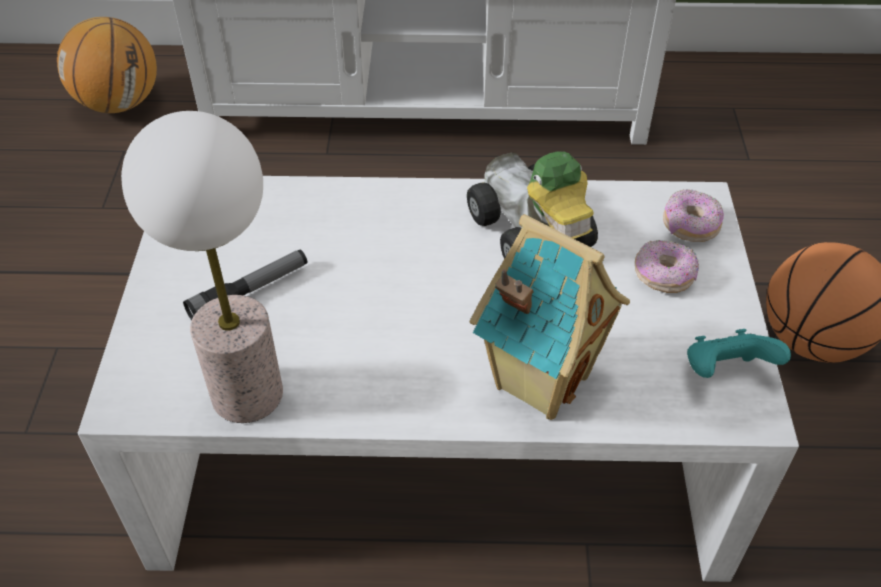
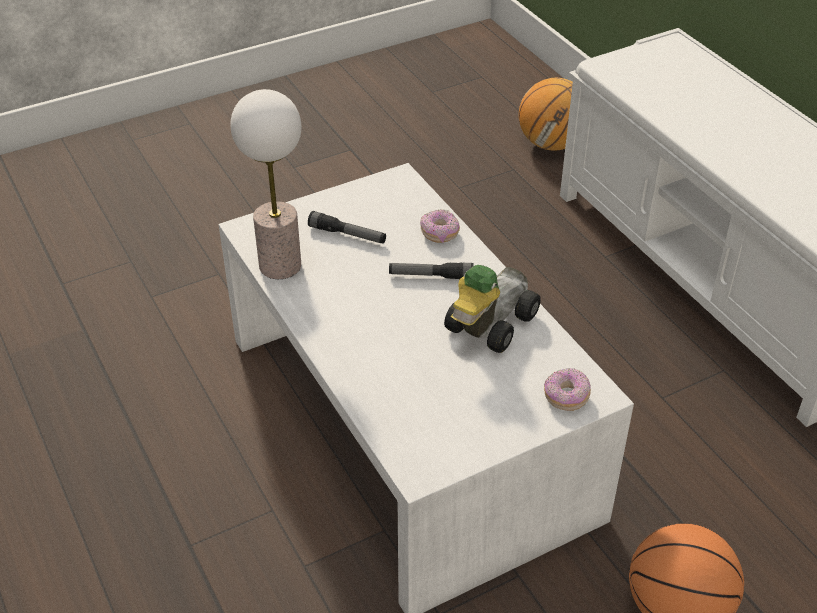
camera: 60 degrees right, 5 degrees down
(403, 247) = (431, 276): none -> flashlight
(539, 379) = (373, 370): toy house -> none
(663, 277) = (504, 398): donut -> donut (439, 233)
(725, 372) = (442, 451): turquoise game controller -> none

